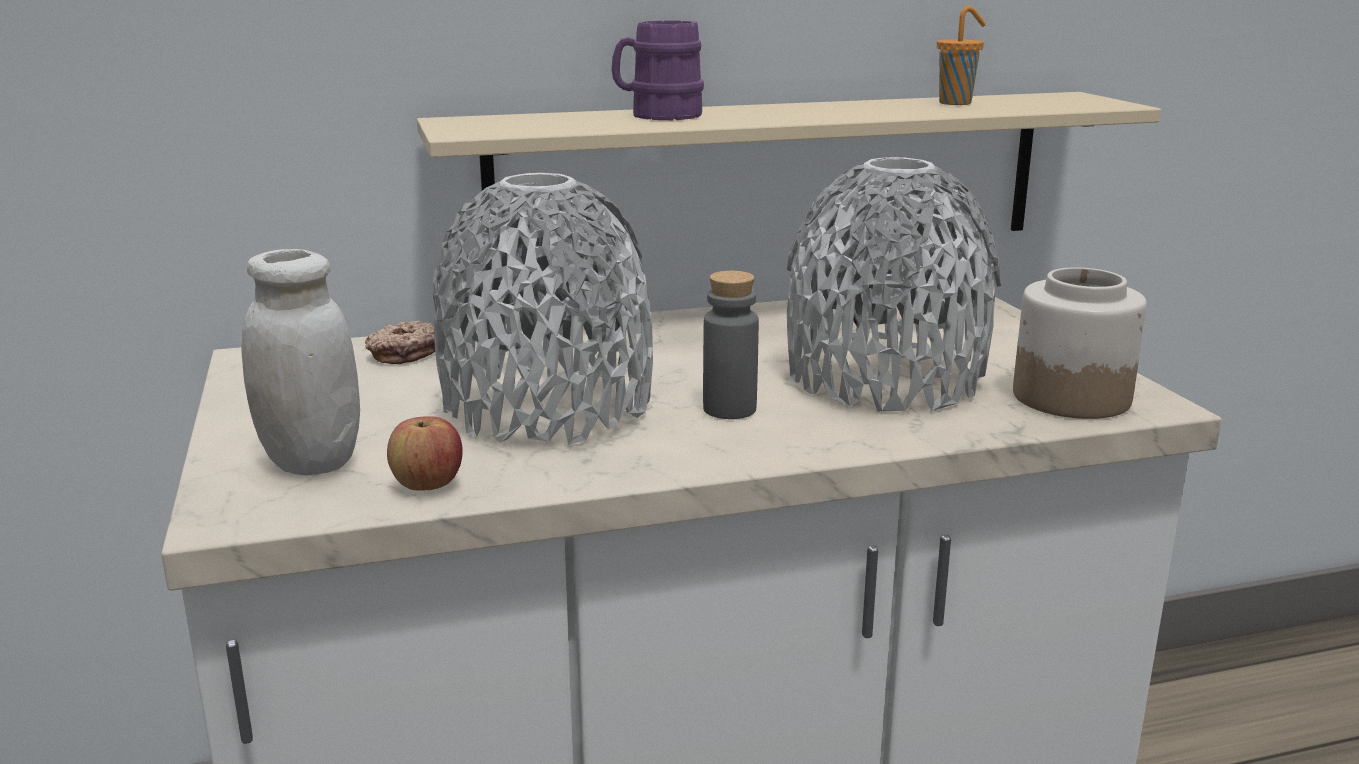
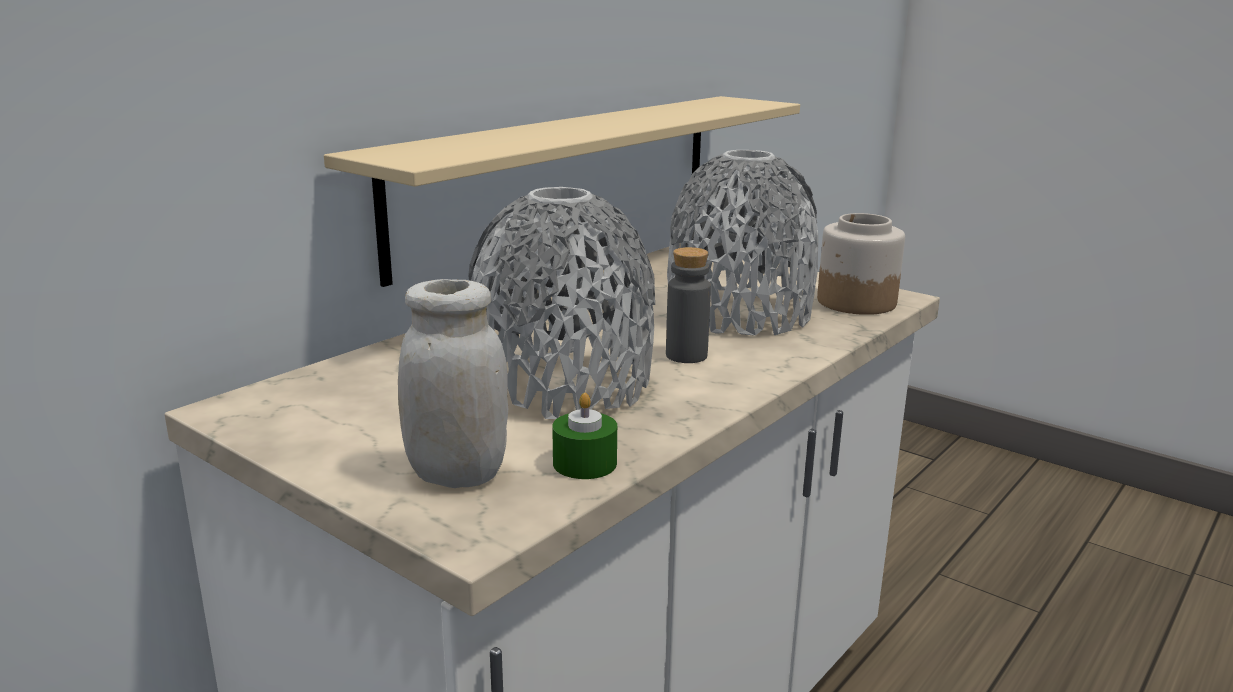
camera: 35 degrees left, 0 degrees up
(403, 353) = (365, 373): donut -> none
(428, 485) = (584, 463): apple -> green candle
(657, 115) = (518, 134): purple mug -> none
(957, 103) = (683, 109): orange cup -> none

